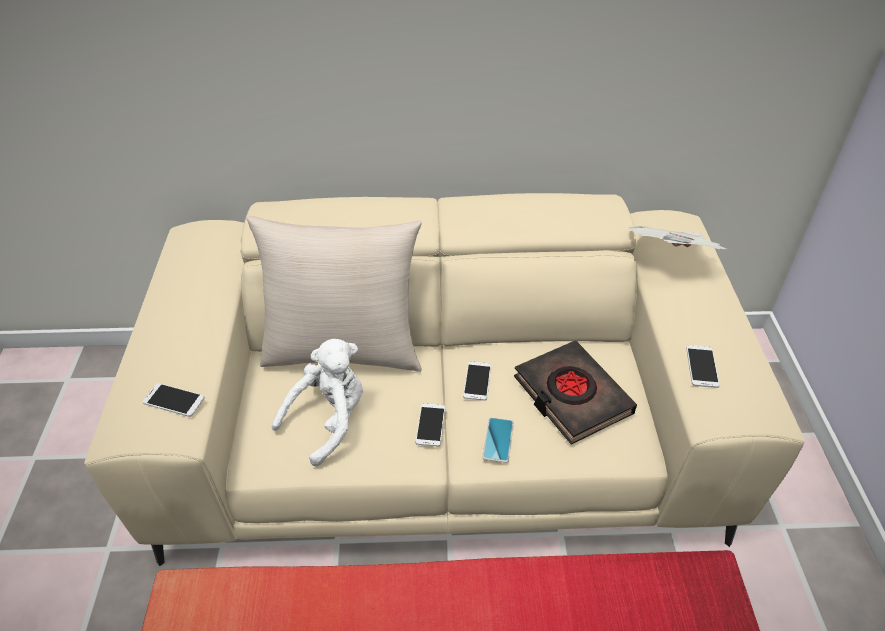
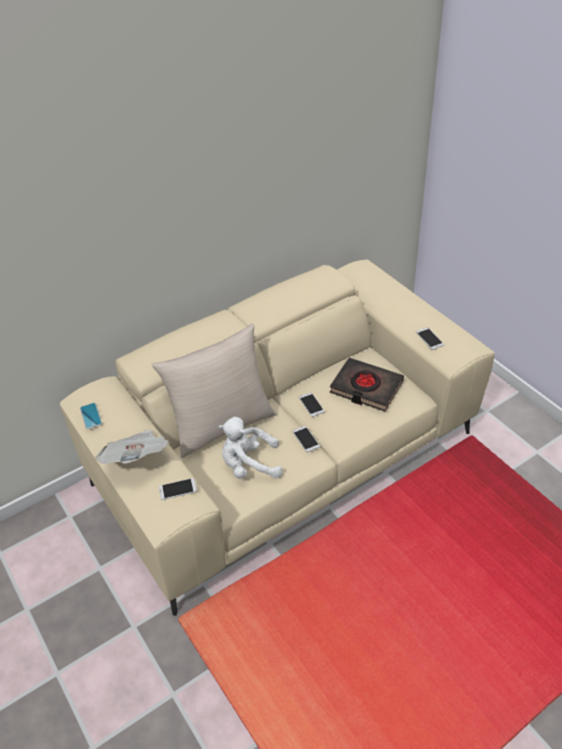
camera: 30 degrees left, 0 degrees up
(329, 420) = (249, 465): white plush toy -> white plush toy turned 105 degrees counterclockwise
(498, 440) = (347, 428): phone -> phone (91, 416)
(673, 257) = (374, 288): newspaper -> newspaper (137, 459)

